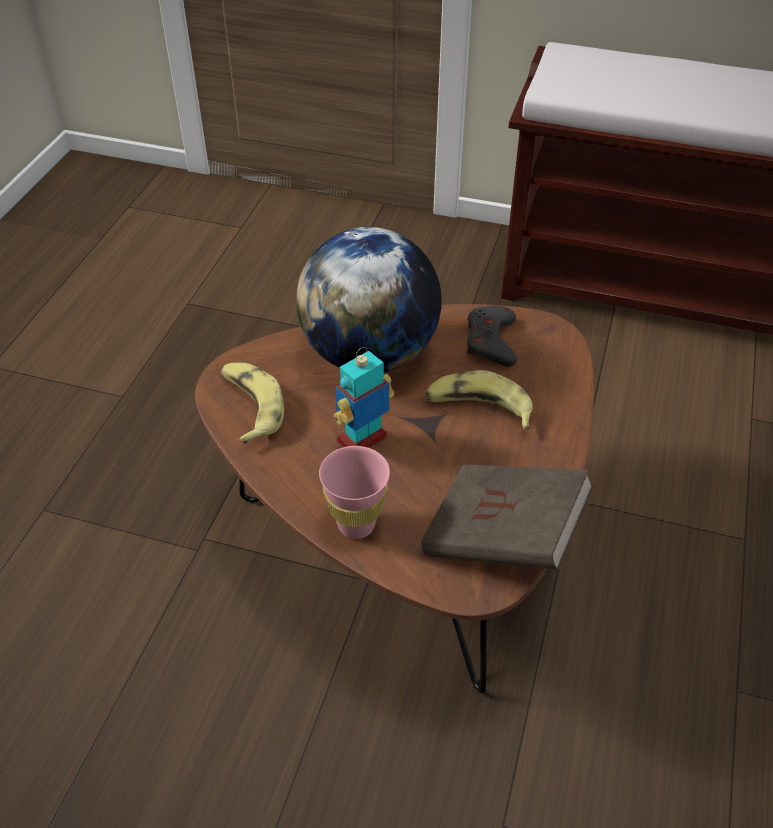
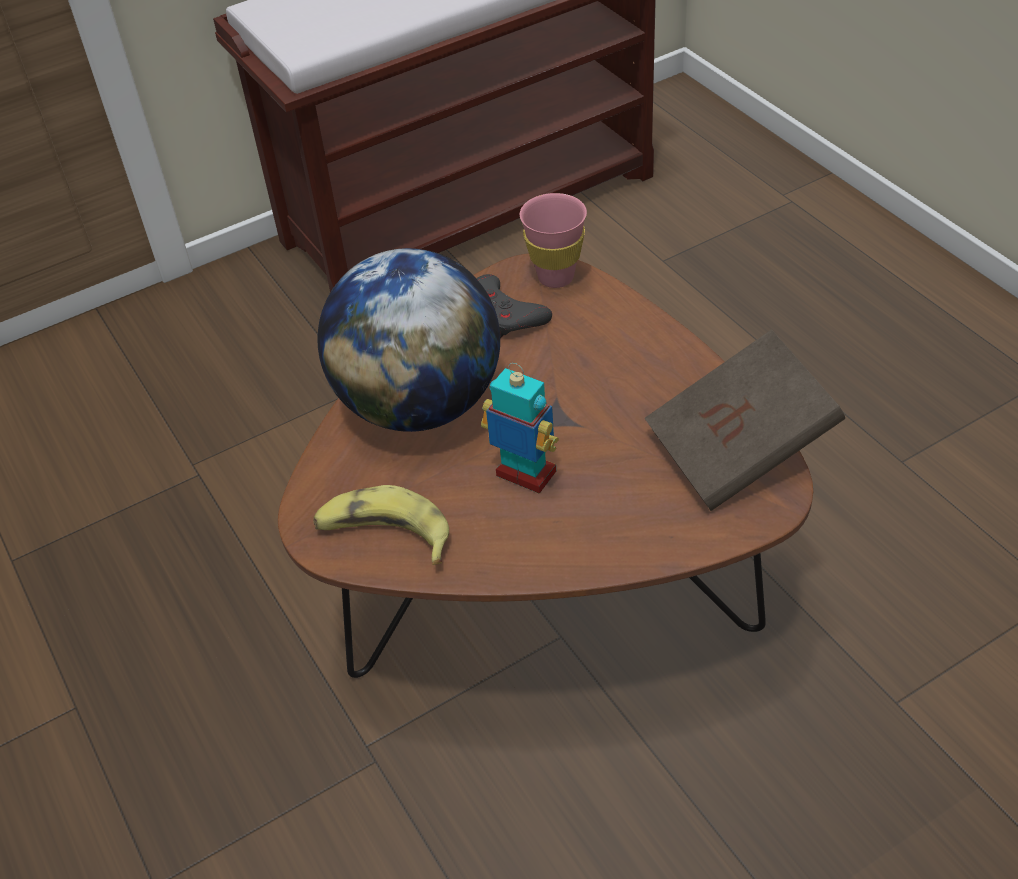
camera: 45 degrees left, 0 degrees up
(356, 525) = (624, 540): pink cup -> pink cup (556, 277)
(362, 440) = (525, 475): toy robot -> toy robot turned 120 degrees clockwise
(478, 408) = (574, 373): banana -> none

